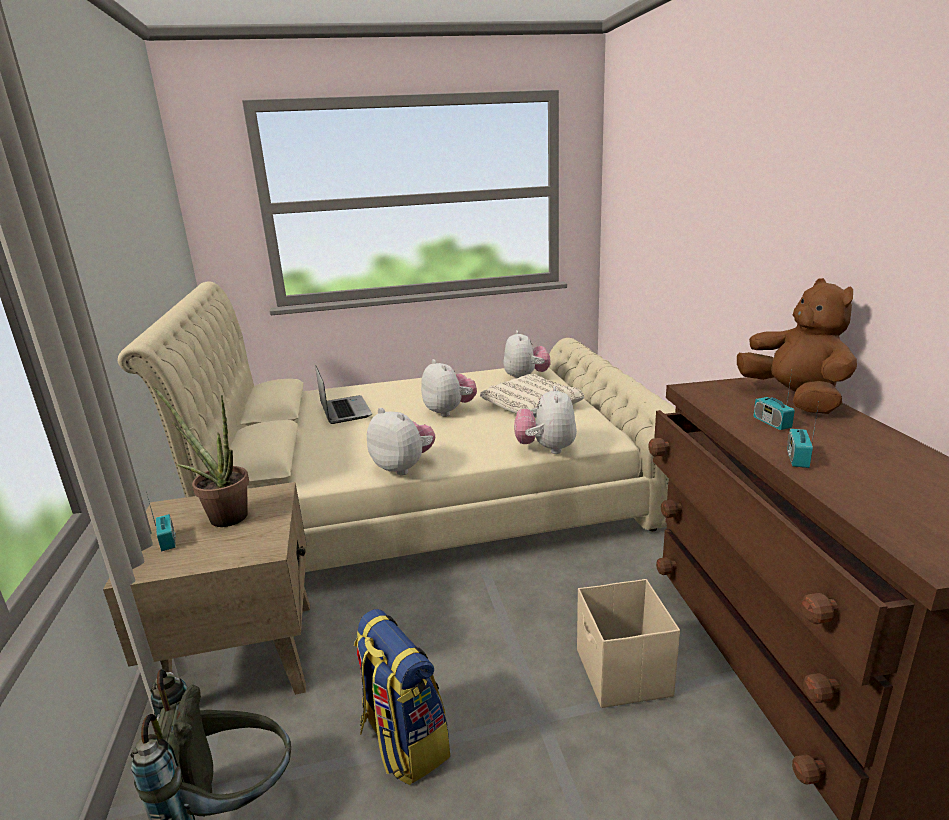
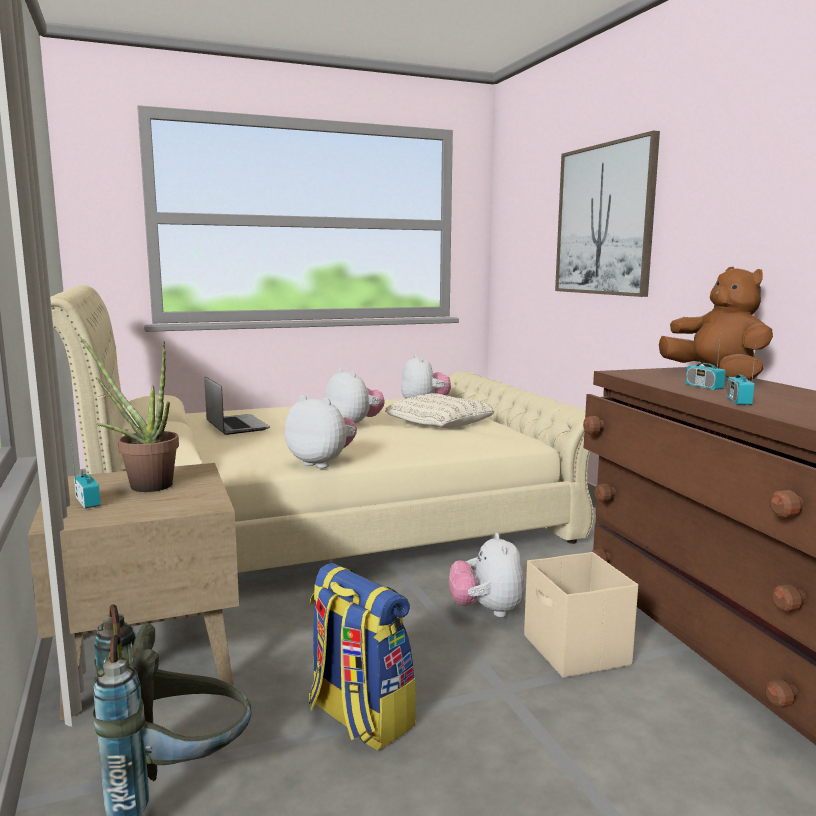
camera: 10 degrees left, 10 degrees down
(546, 449) = (468, 450): plush toy -> plush toy (487, 611)
(703, 199) = (604, 220): none -> picture

